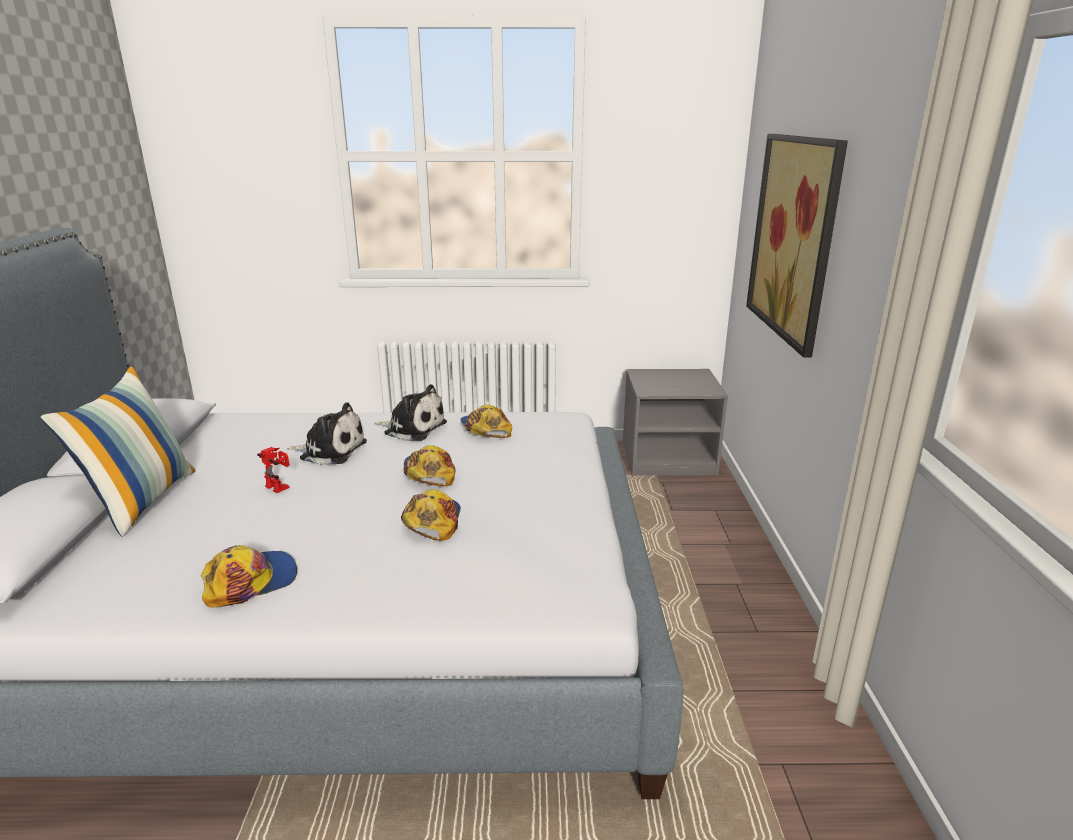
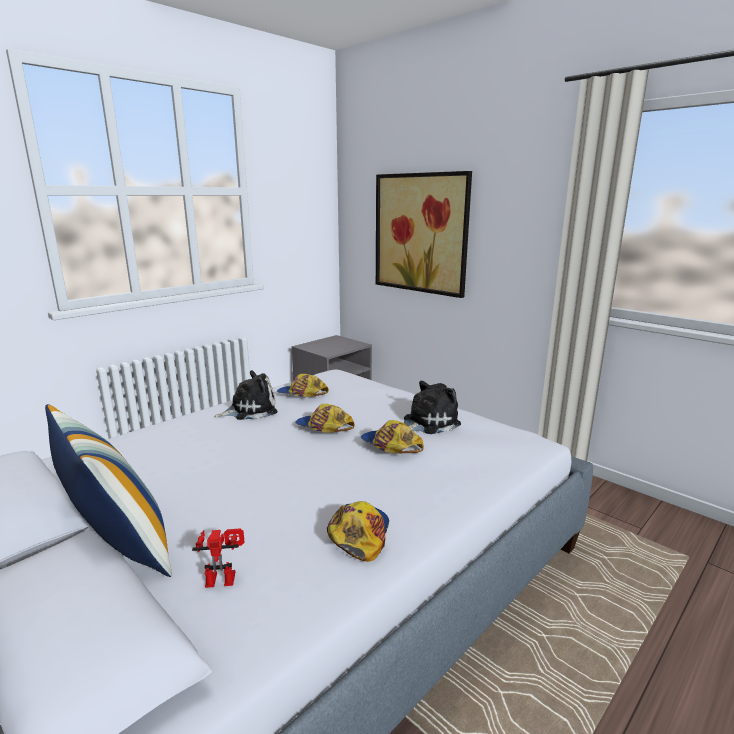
camera: 45 degrees left, 5 degrees down
(281, 486) = (235, 478): toy robot -> toy robot (223, 576)
(330, 450) = (219, 444): plush toy -> plush toy (428, 423)

